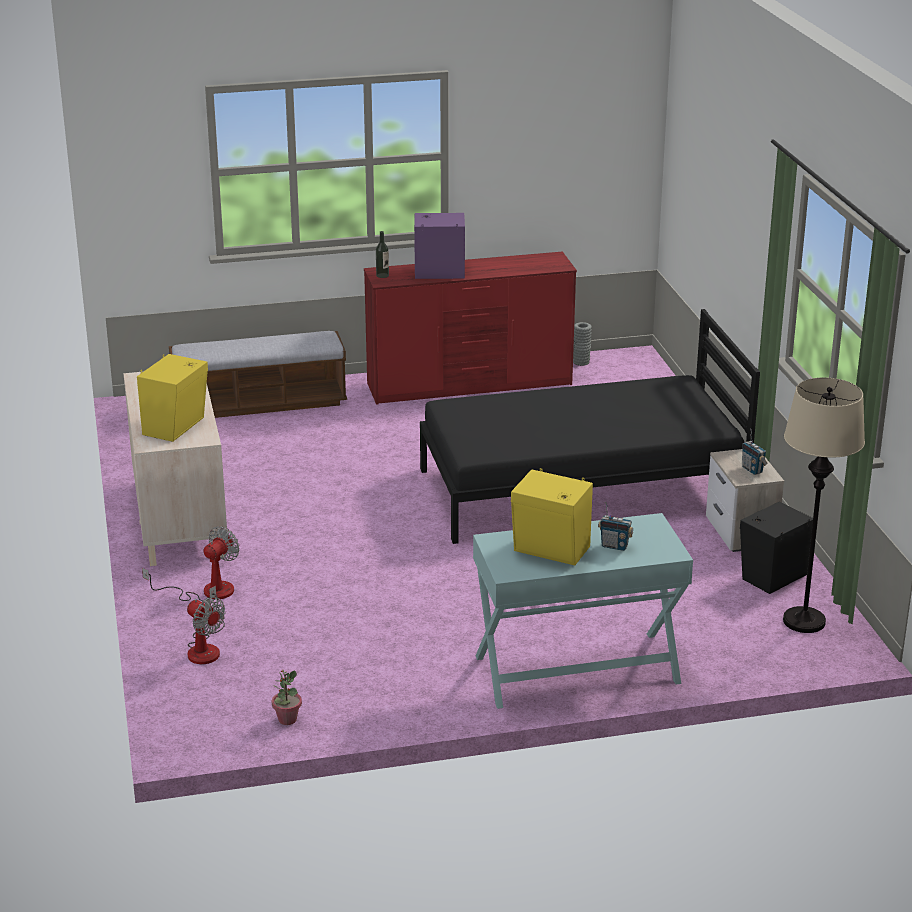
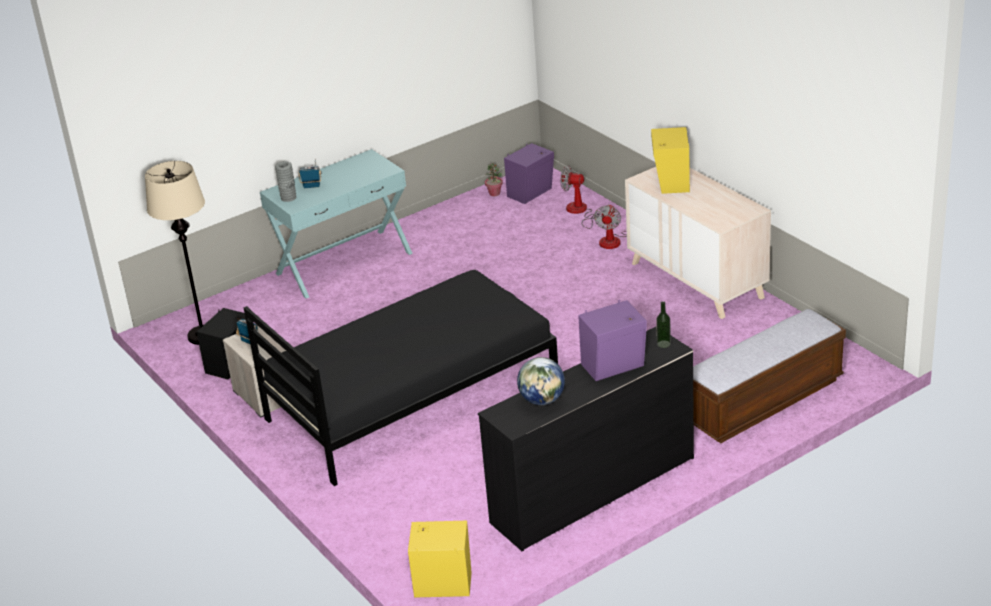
camera: 160 degrees right, 5 degrees up
(236, 702) = (531, 193): none -> purple speaker
(470, 385) = (592, 490): red dresser -> black dresser
(518, 265) = (542, 400): none -> globe
(551, 551) = (349, 173): yellow speaker -> yellow speaker (442, 582)
(581, 362) = (500, 565): grey vase -> grey vase (288, 198)

